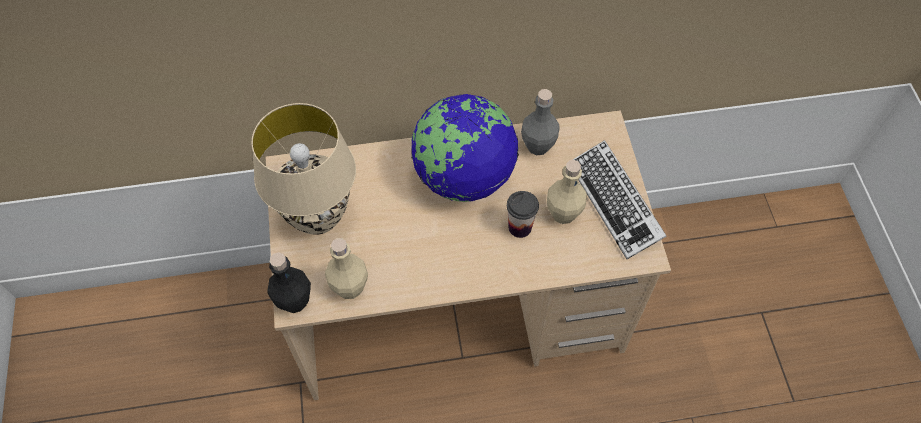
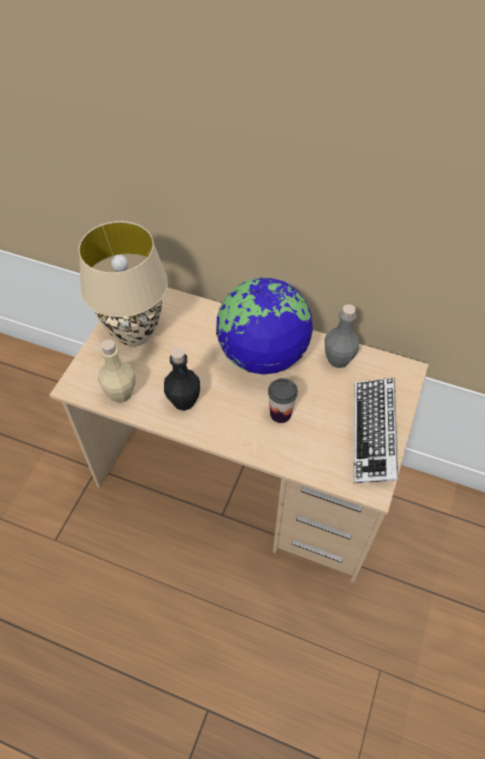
camera: 30 degrees right, 5 degrees down
(294, 301) = (76, 383): black bottle -> black bottle (184, 401)
(563, 213) = (324, 420): beige bottle -> none

